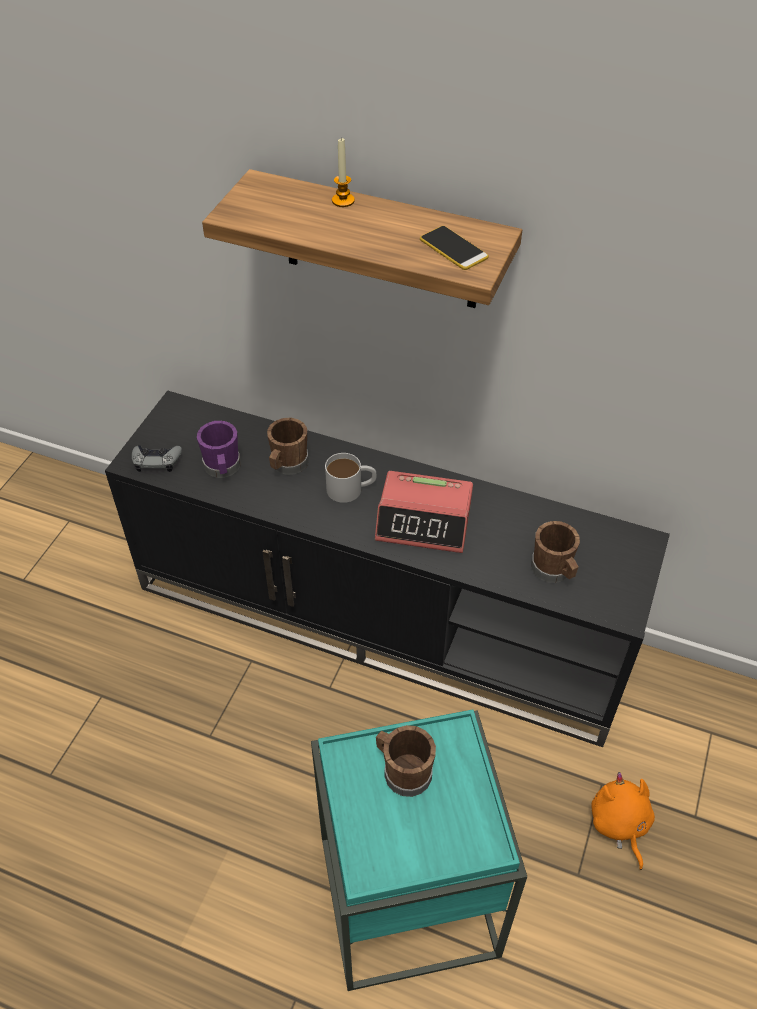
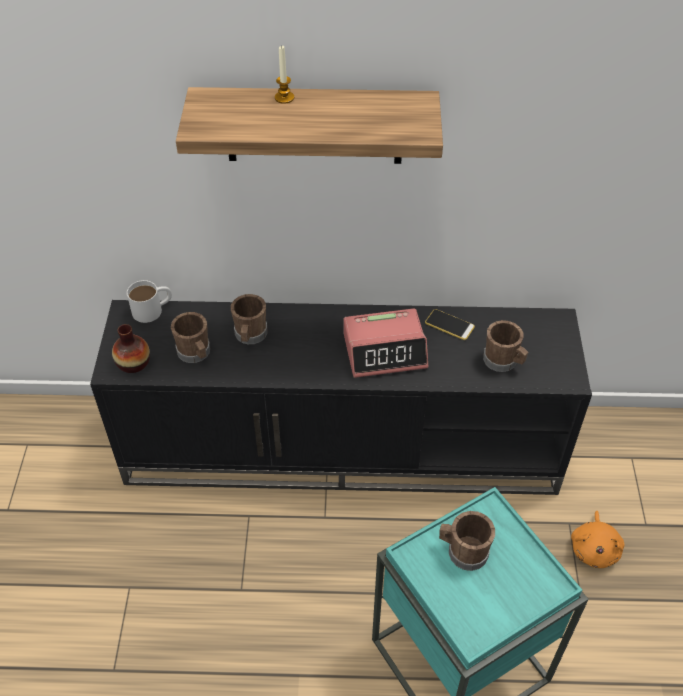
camera: 20 degrees left, 0 degrees up
(156, 461) = (133, 363): grey game controller -> vase
(222, 468) = (195, 353): purple mug -> brown mug
(351, 488) = (313, 341): white mug -> white mug (153, 309)
(453, 248) = (396, 118): phone -> phone (449, 325)
(619, 824) = (594, 549): orange plush toy -> orange plush toy turned 135 degrees counterclockwise

